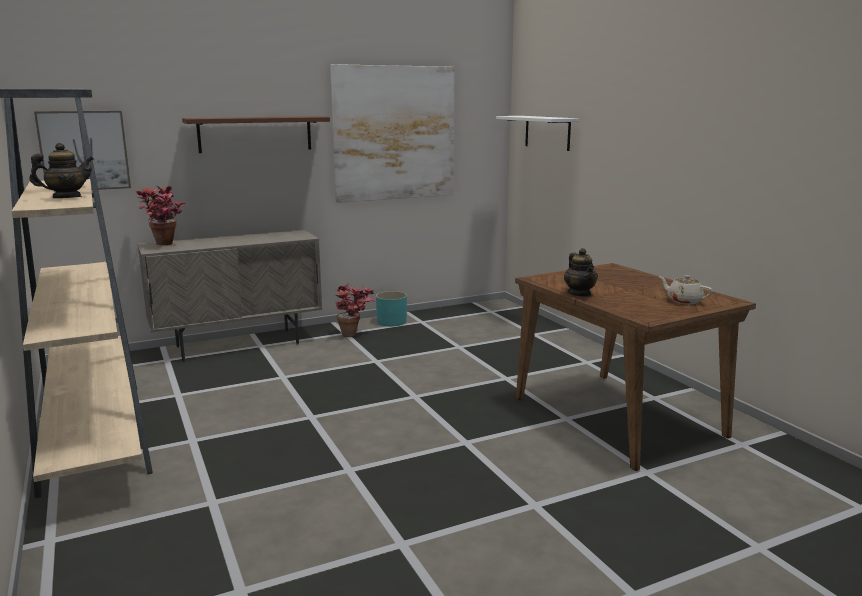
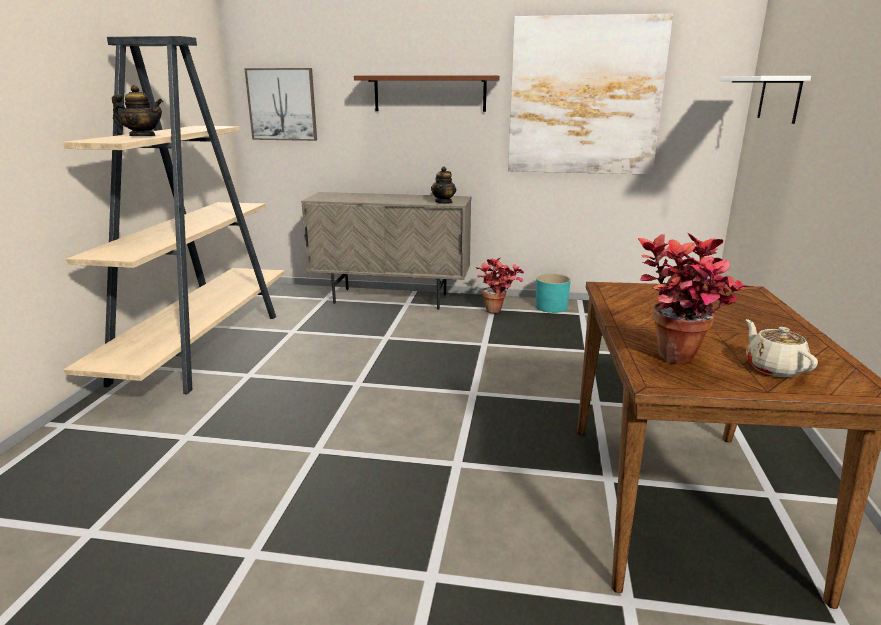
camera: 35 degrees right, 5 degrees up
(164, 245) = (332, 195): potted plant -> potted plant (676, 364)
(580, 294) = (627, 319): teapot -> teapot (444, 202)

